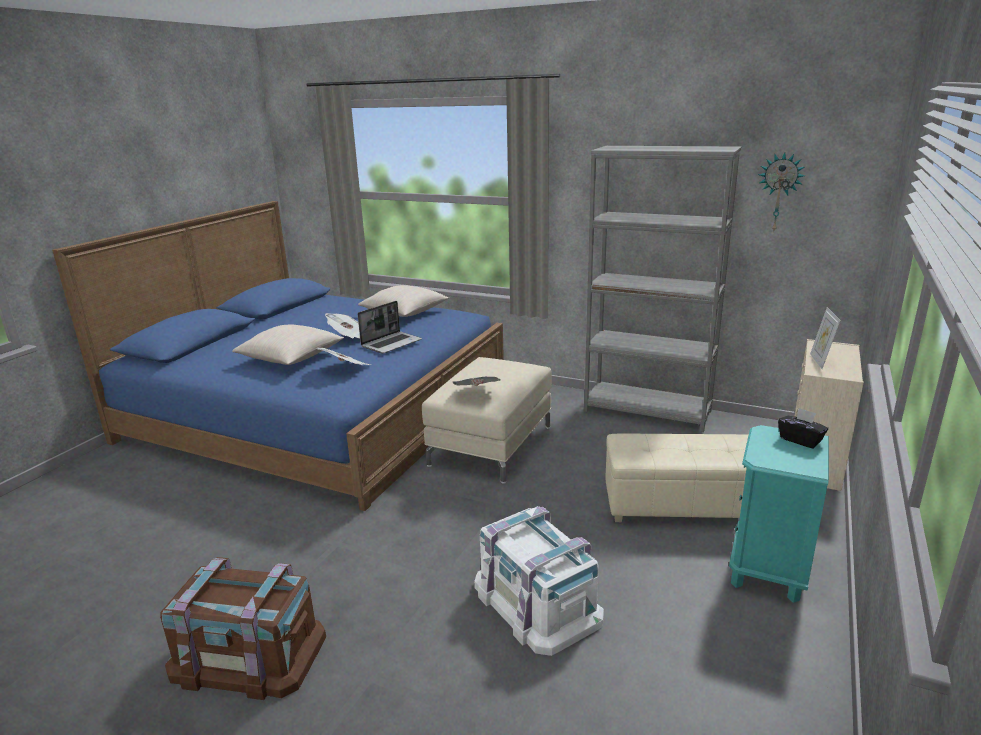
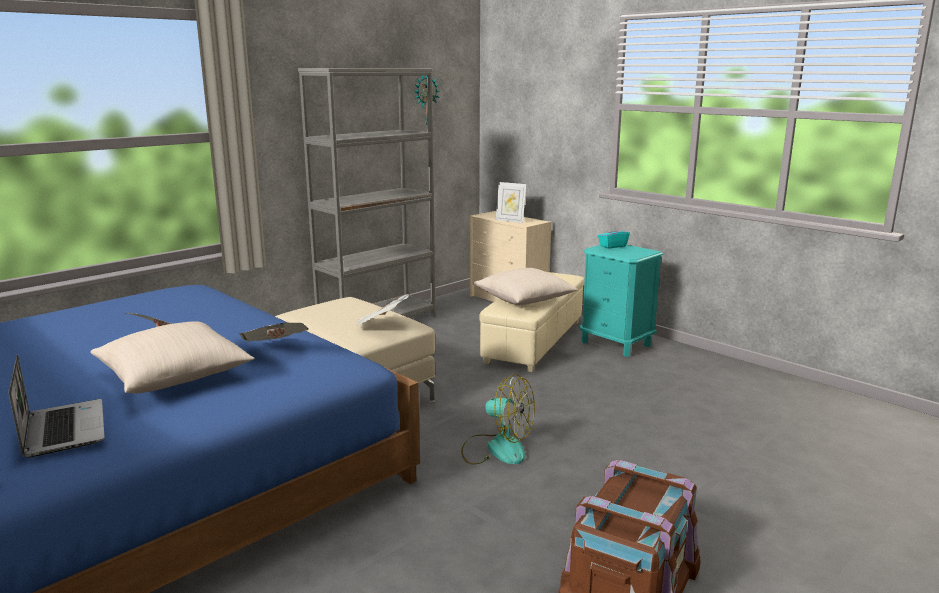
camera: 70 degrees left, 5 degrees down
(391, 343) = (229, 322): laptop -> laptop (63, 429)
(404, 313) = (124, 307): beige pillow -> beige pillow (524, 300)
(433, 537) = (496, 448): none -> fan
(537, 601) = (614, 419): white storage box -> none
(800, 440) = (612, 246): black tissue box -> turquoise tissue box

